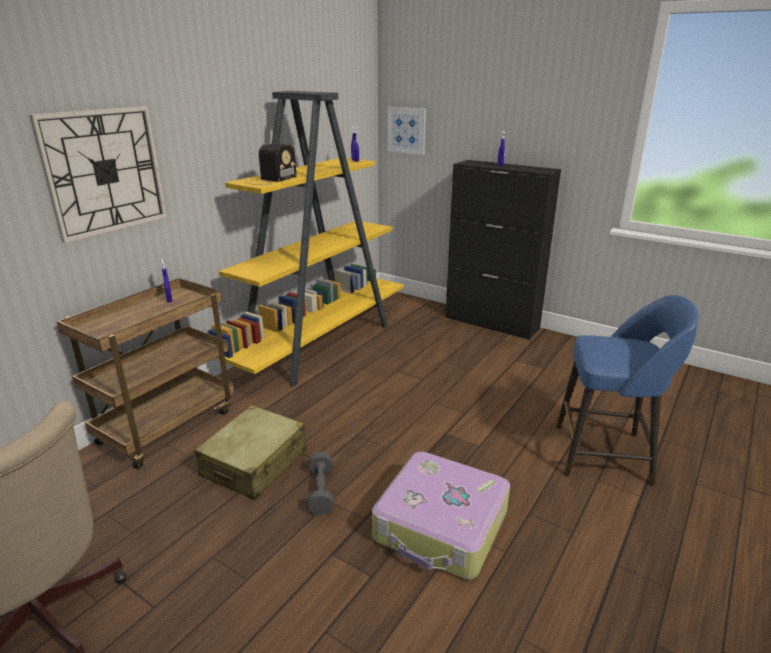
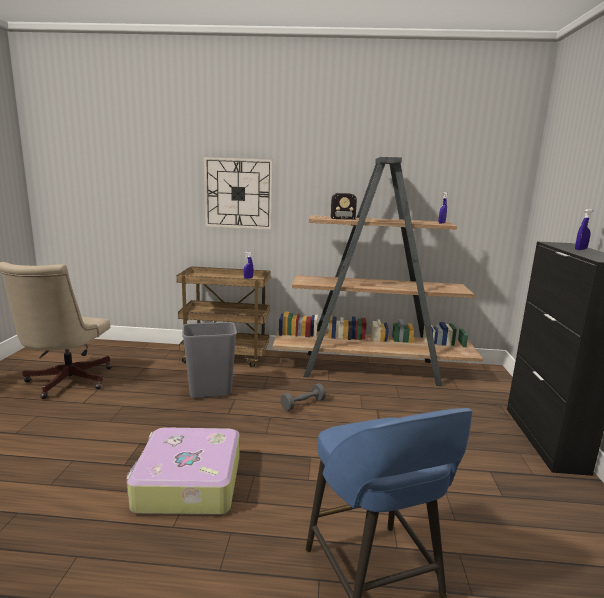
camera: 60 degrees right, 10 degrees down
(255, 463) = (211, 391): beige suitcase -> grey trash can
(320, 343) = (372, 369): yellow bookcase -> brown bookcase
(321, 491) = (197, 421): grey dumbbell -> grey dumbbell (303, 404)
(406, 130) = (543, 209): picture -> none

